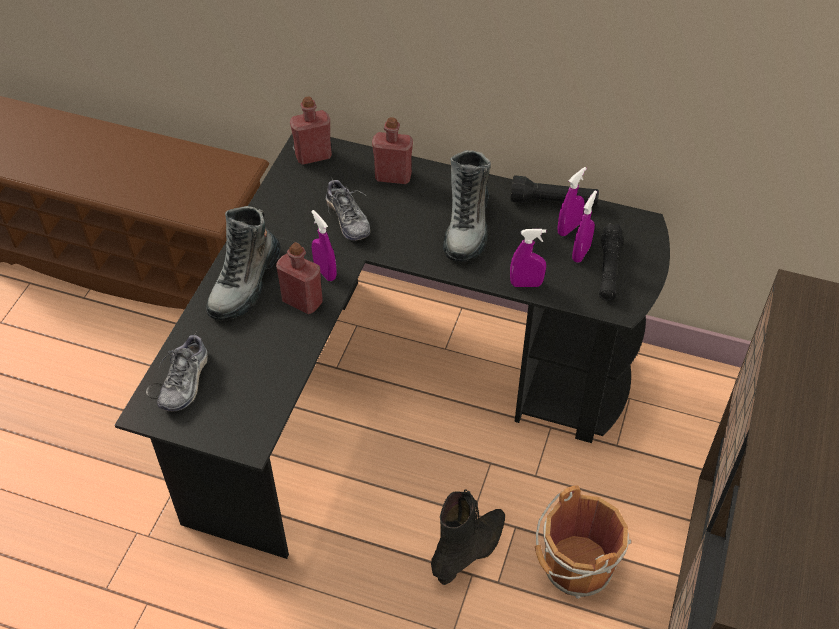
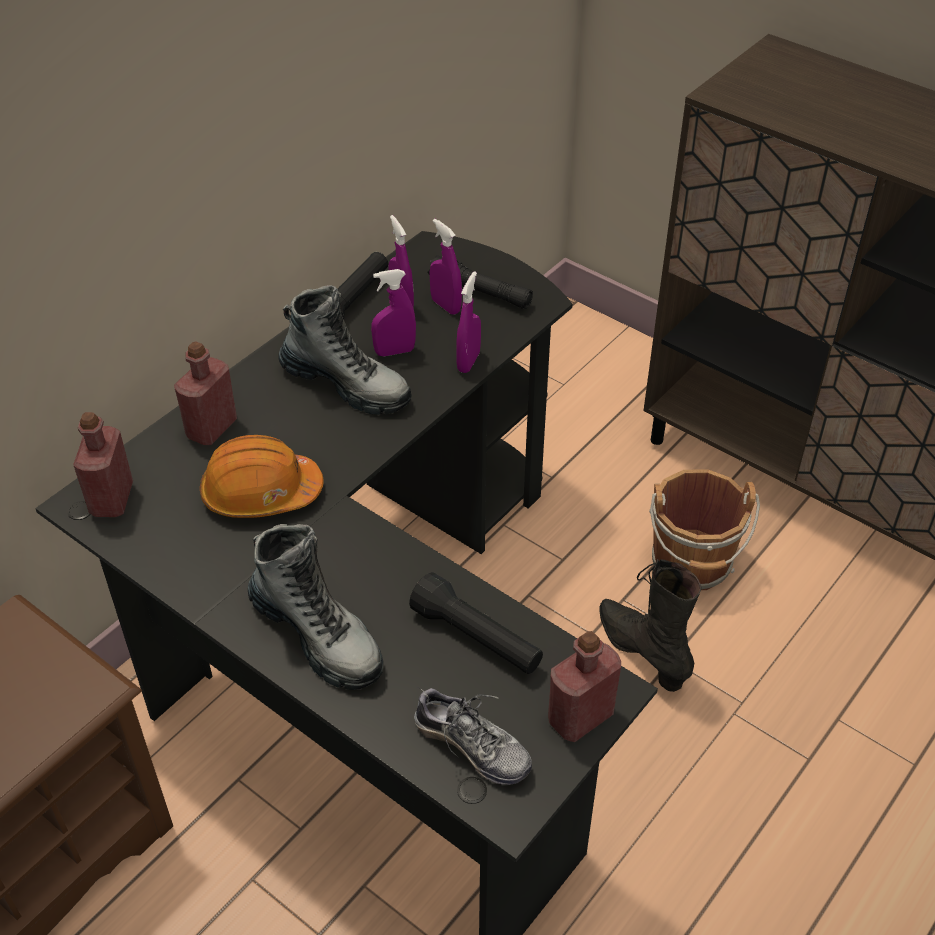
camera: 70 degrees left, 5 degrees down
(269, 361) = (477, 638): none -> black flashlight
(302, 301) = (386, 577): red bottle -> red bottle (580, 717)
(325, 272) = (346, 540): purple spray bottle -> purple spray bottle (394, 351)
(347, 219) = (261, 493): shoe -> orange hard hat

